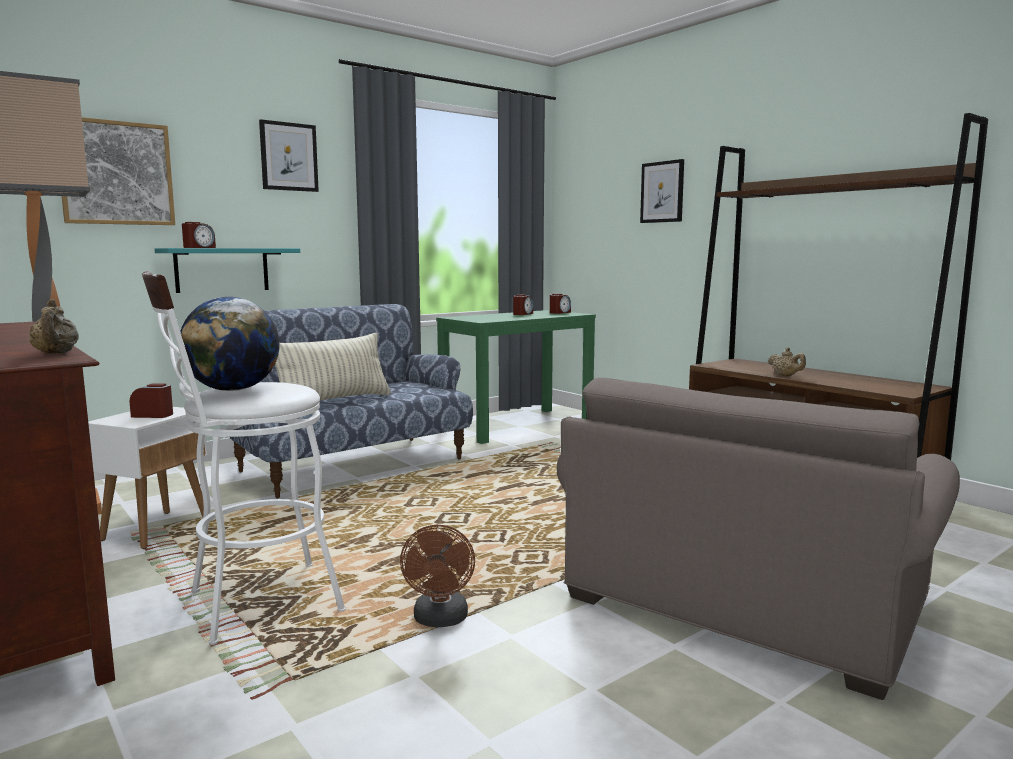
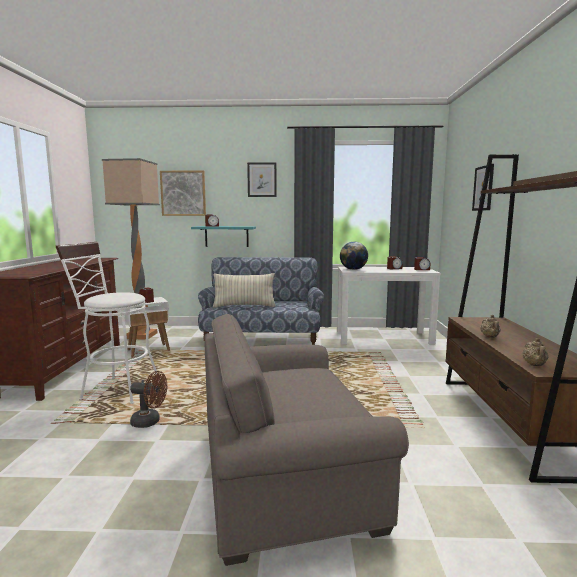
camera: 40 degrees right, 0 degrees up
(55, 354) = (36, 273): beige teapot -> beige teapot (534, 365)
(233, 390) = (106, 294): globe -> globe (353, 269)
(440, 620) = (150, 422): brown fan -> brown fan turned 120 degrees counterclockwise
(517, 425) = (384, 337): green console table -> white console table

